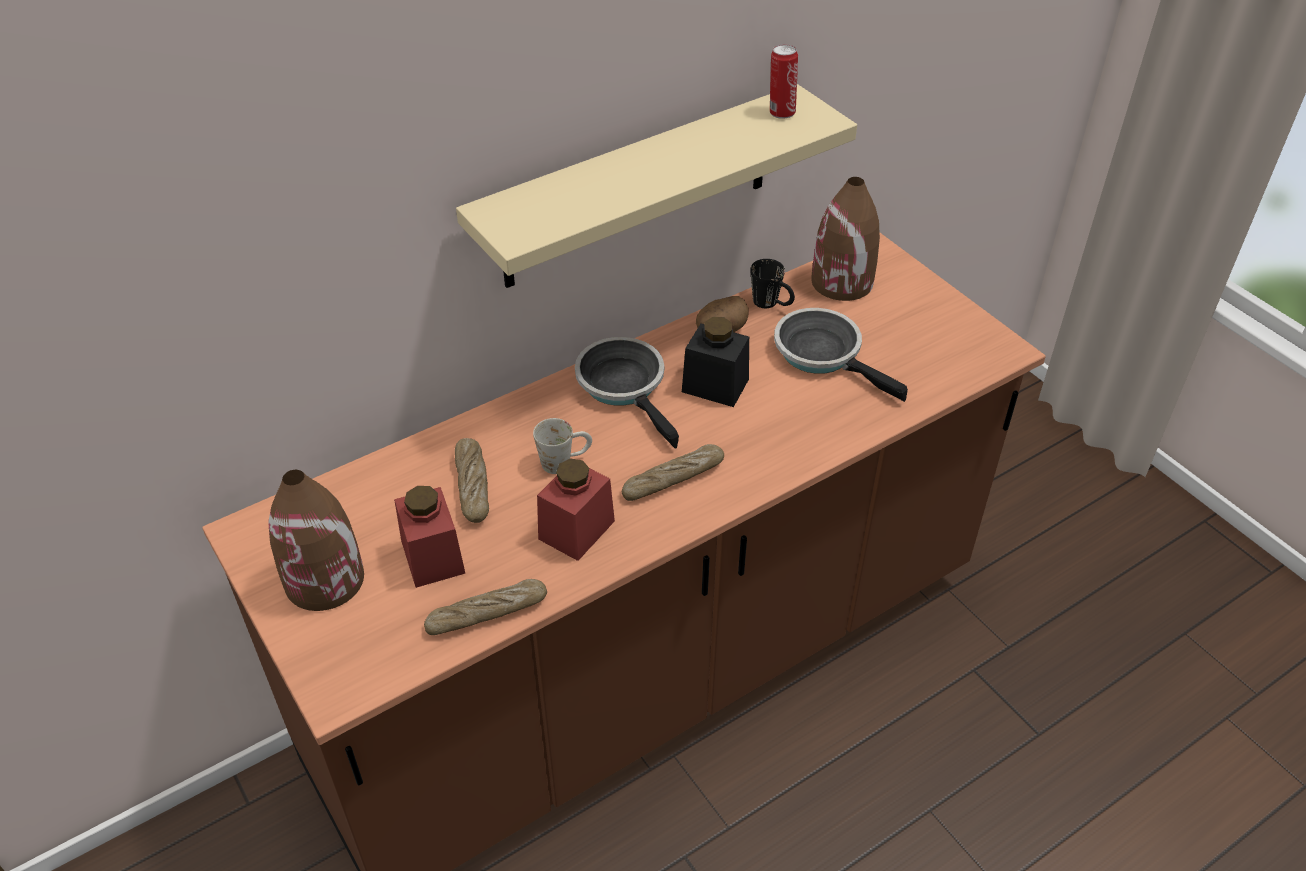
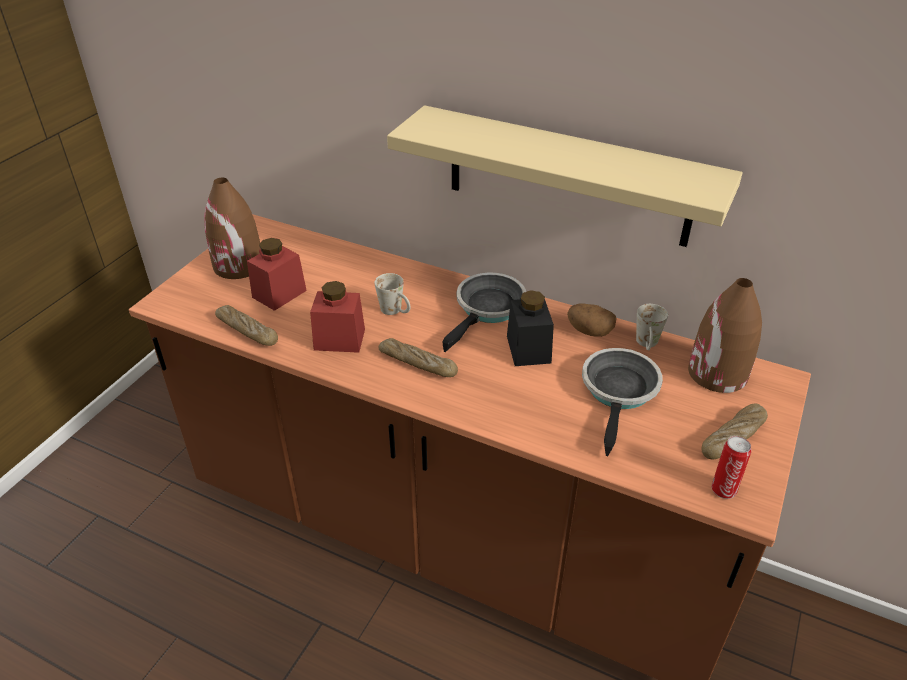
camera: 60 degrees right, 5 degrees down
(472, 485) = (346, 285): bread -> bread (733, 437)
(772, 304) = (647, 345): black mug -> white mug
(781, 112) = (689, 175): can -> can (723, 489)

